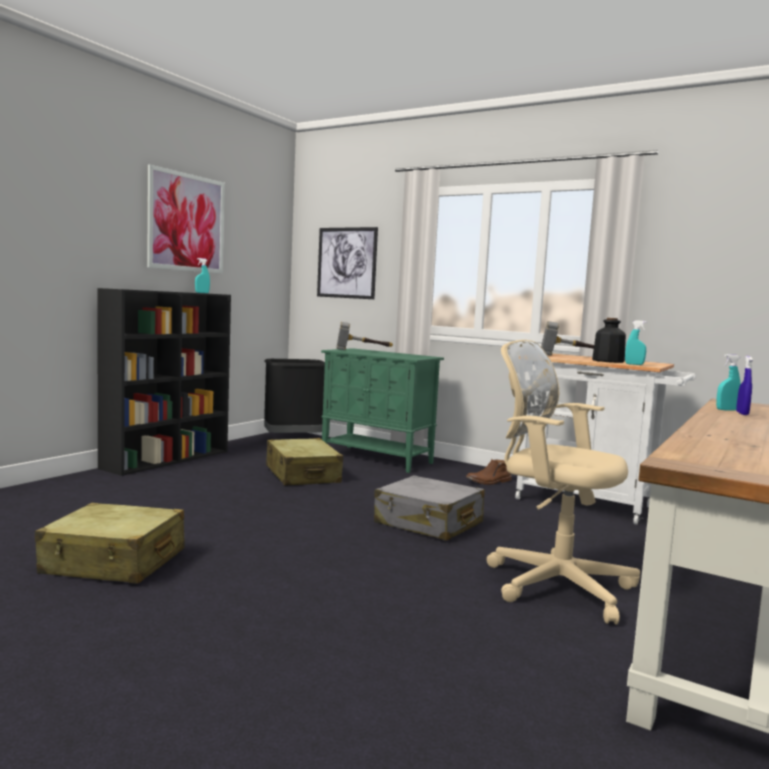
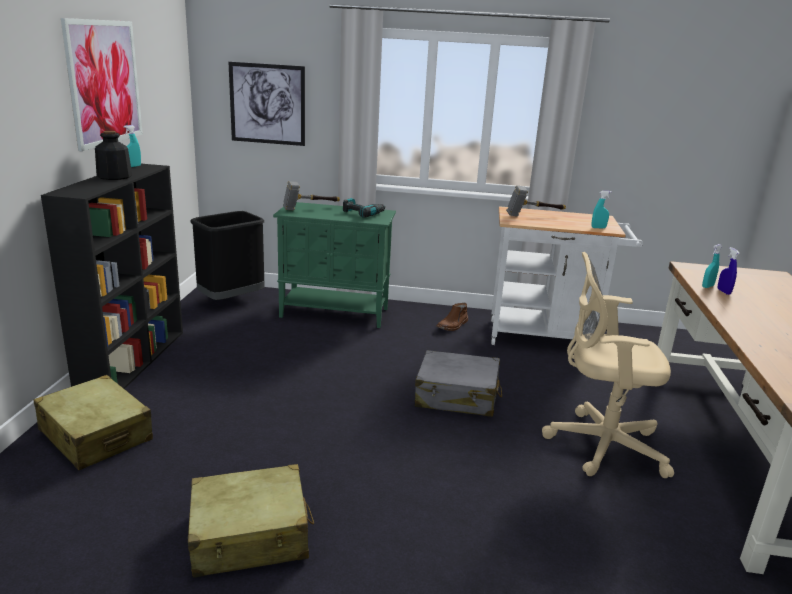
camera: 25 degrees left, 15 degrees up
(302, 475) = (292, 354): beige suitcase -> beige suitcase (96, 435)
(406, 355) = (363, 213): none -> power drill
(608, 361) = (571, 222): bottle -> bottle (114, 176)

